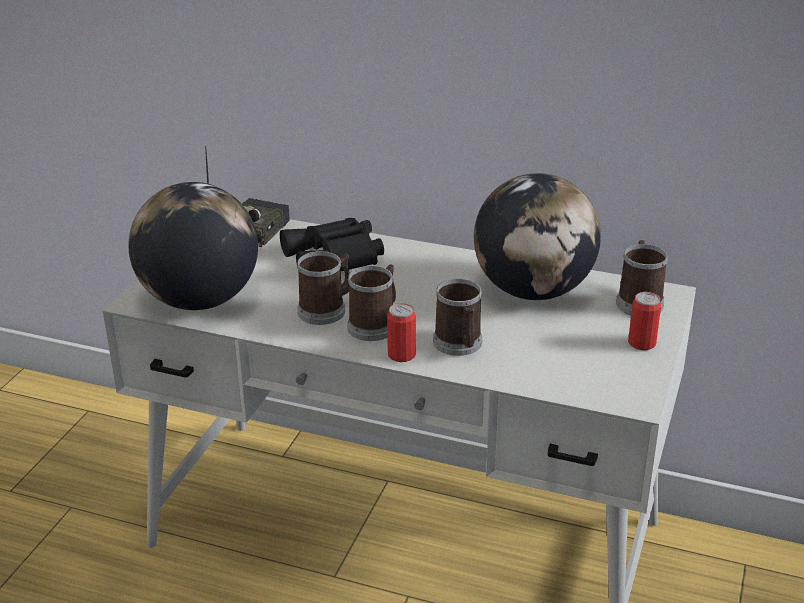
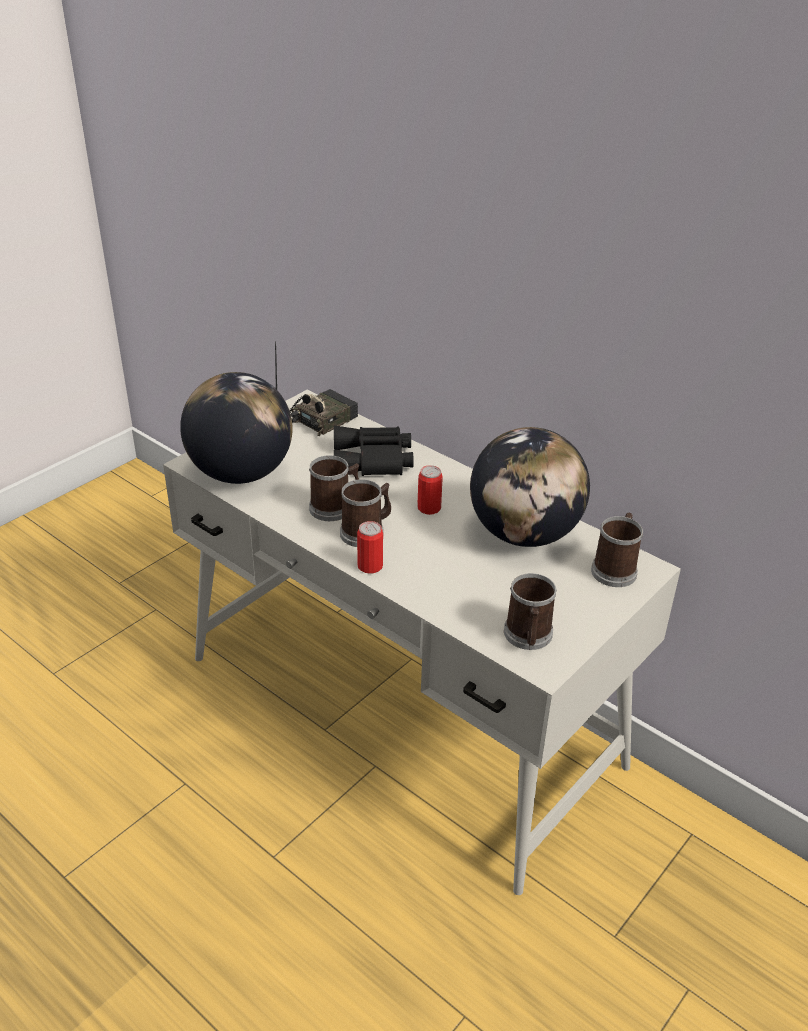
camera: 20 degrees right, 5 degrees up
(459, 345) = (425, 569): mug -> mug (528, 637)
(642, 343) = (589, 611): can -> can (429, 508)

